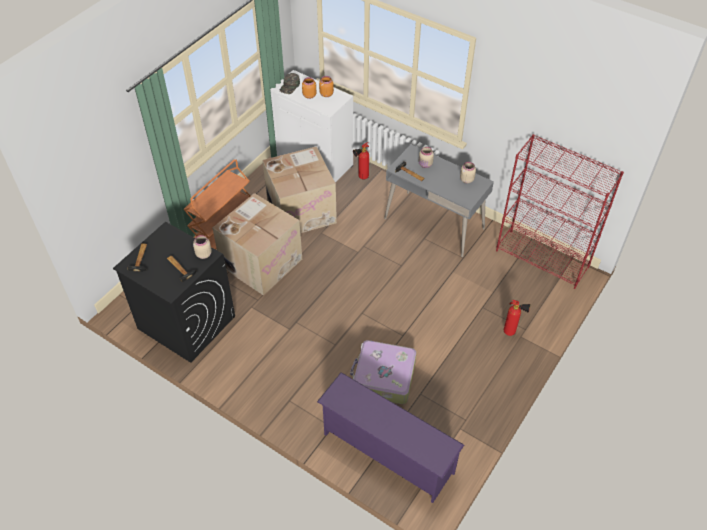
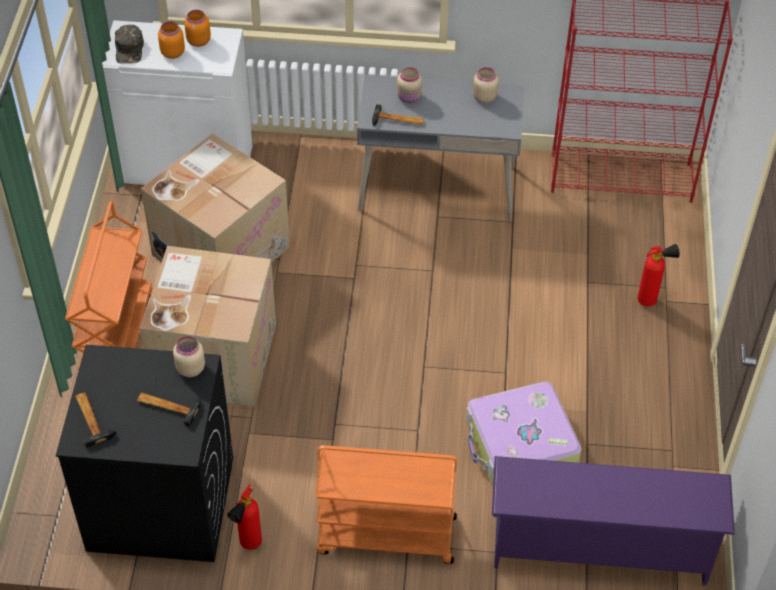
camera: 30 degrees left, 0 degrees up
(281, 390) = (385, 536): none -> orange cart
(361, 178) = (279, 161): fire extinguisher -> fire extinguisher (248, 546)

